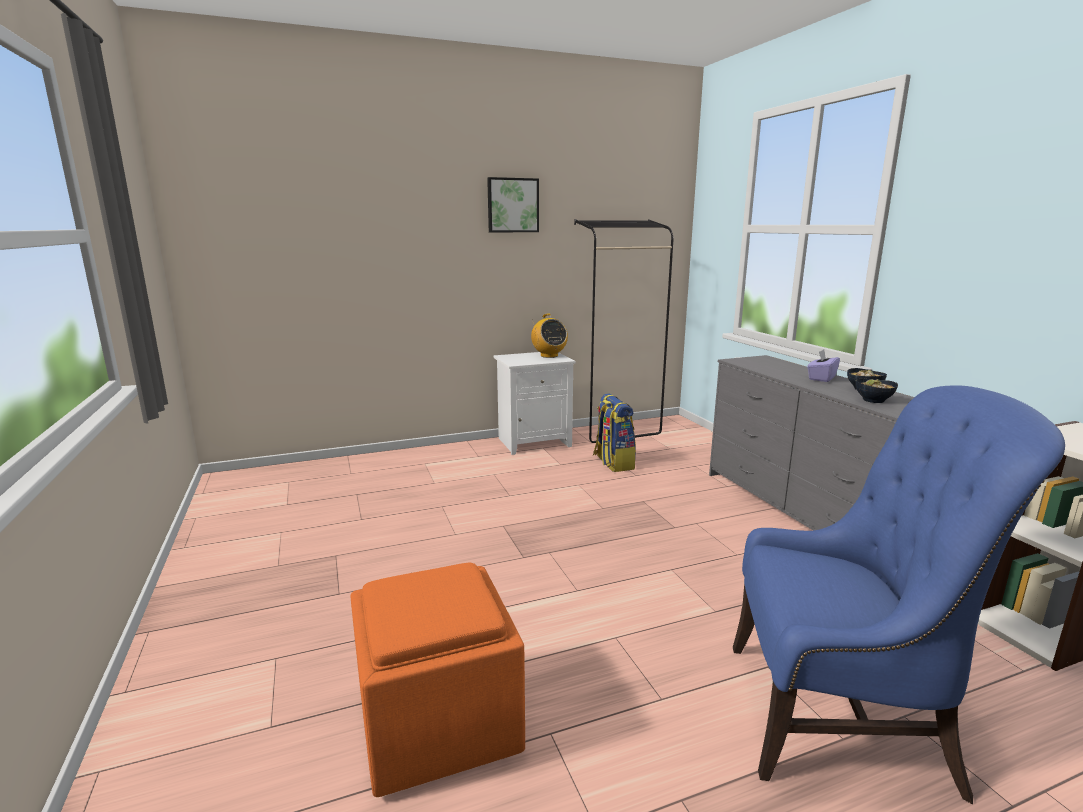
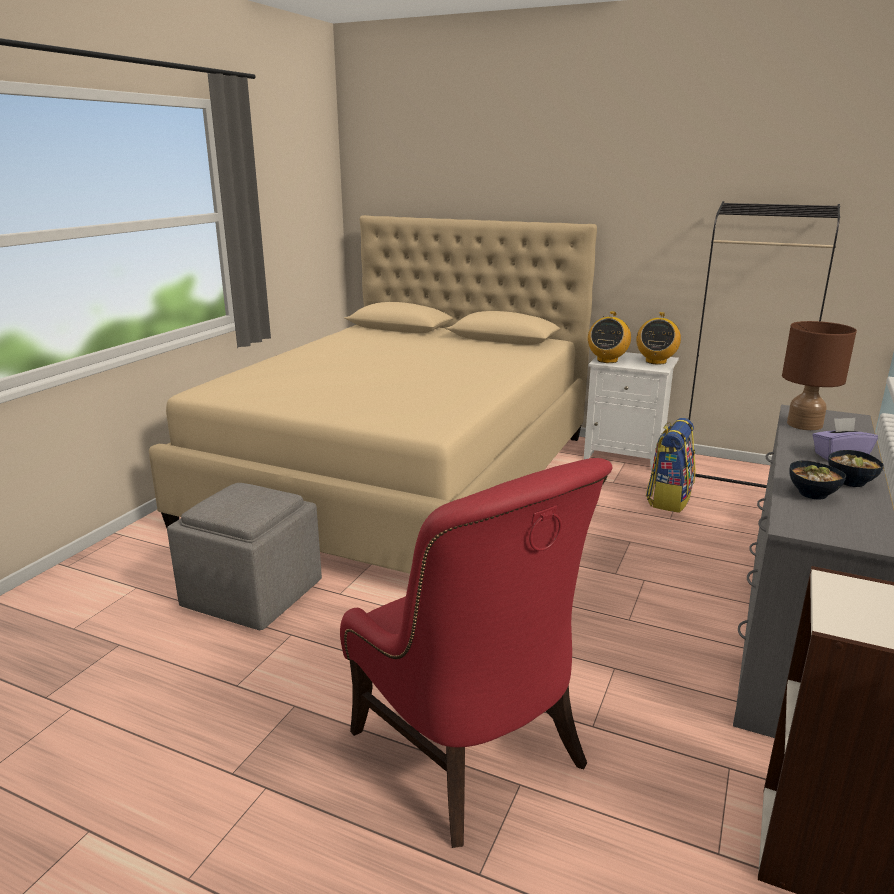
camera: 45 degrees right, 5 degrees up
(387, 525) = (401, 477): none -> beige bed
(439, 721) = (254, 595): orange ottoman -> grey ottoman
(512, 205) = (645, 183): picture -> none
(516, 361) = (607, 360): none -> radio
(760, 367) = (803, 424): none -> brown table lamp
(840, 716) = (471, 749): blue chair -> red chair

